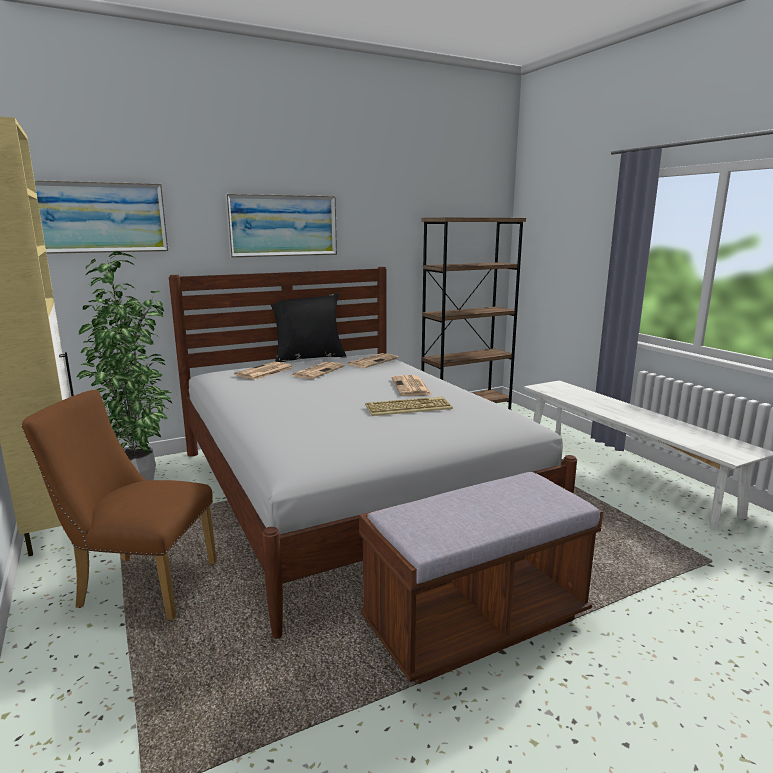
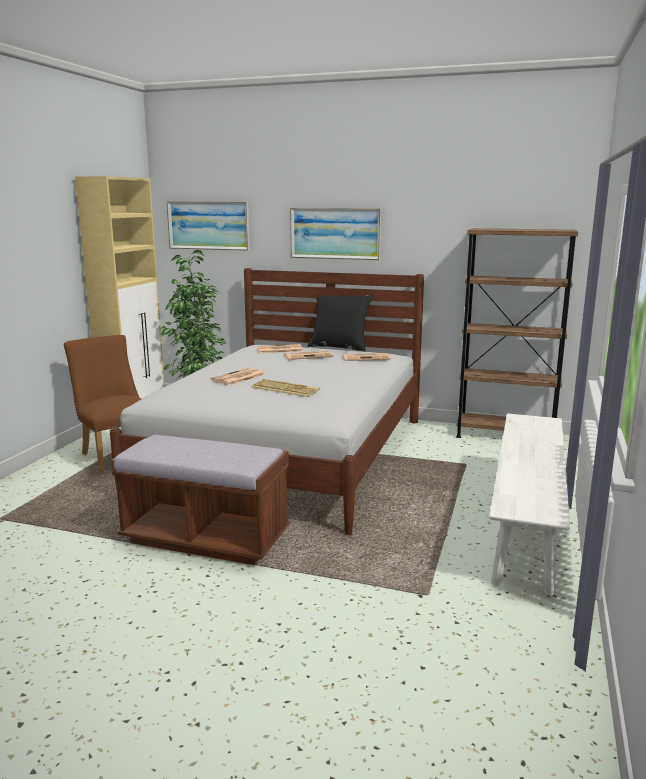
camera: 45 degrees right, 0 degrees up
(411, 387) = (330, 379): newspaper -> newspaper (238, 377)

